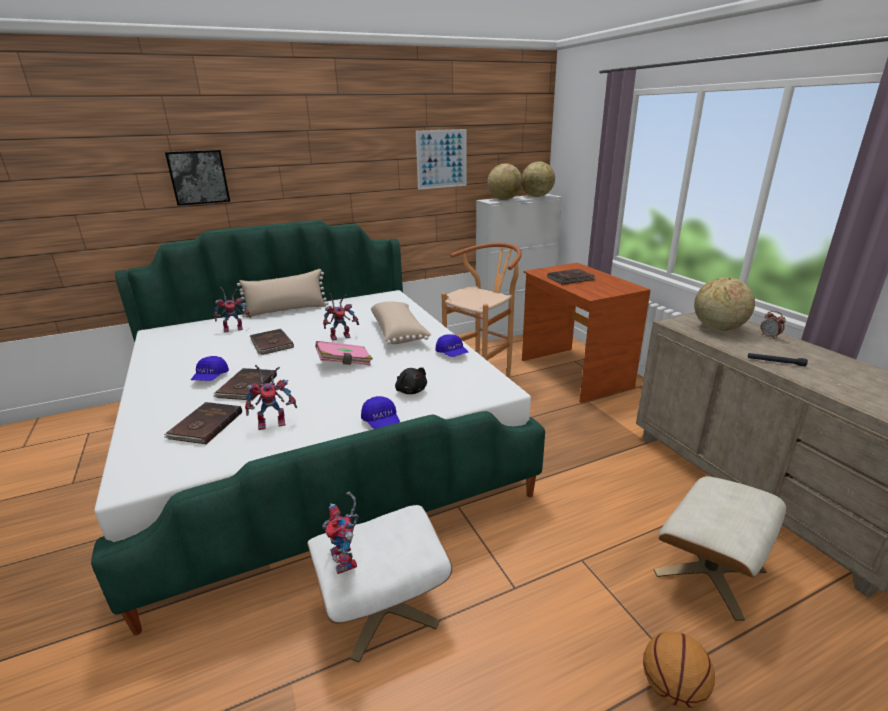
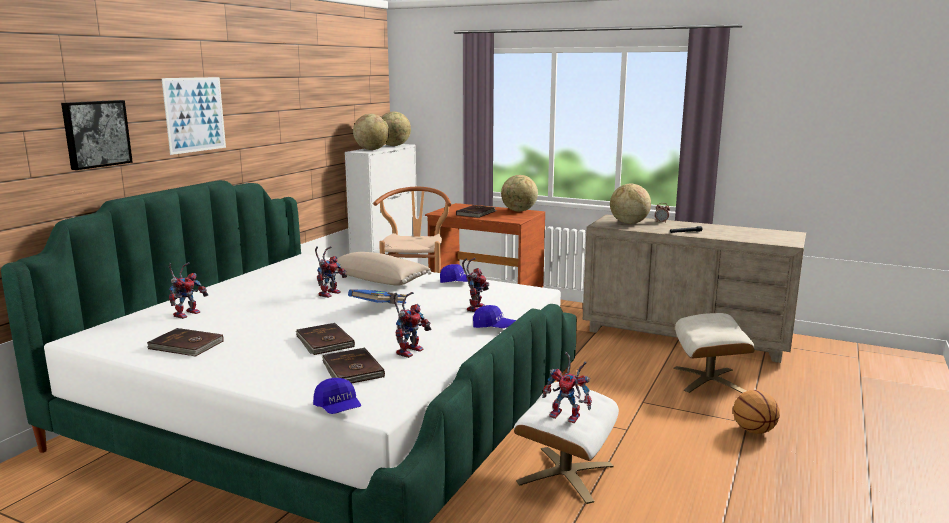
camera: 40 degrees left, 10 degrees down
(211, 377) = (267, 347): blue cap -> blue cap (338, 408)
(271, 344) = (267, 313): brown book -> brown book (186, 345)
(286, 310) = (212, 289): beige pillow -> none
(345, 363) = (380, 307): pink book -> blue book
(411, 390) = (474, 307): black plush toy -> toy robot
(441, 159) = (314, 110): picture -> picture (195, 114)
(620, 283) = (519, 211): none -> globe

